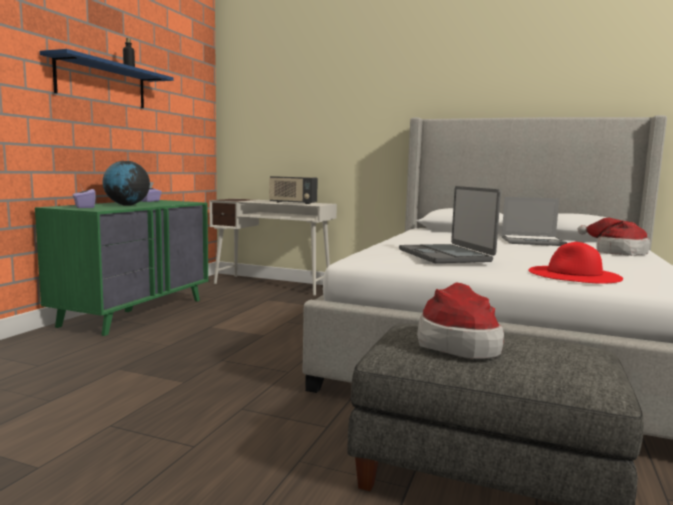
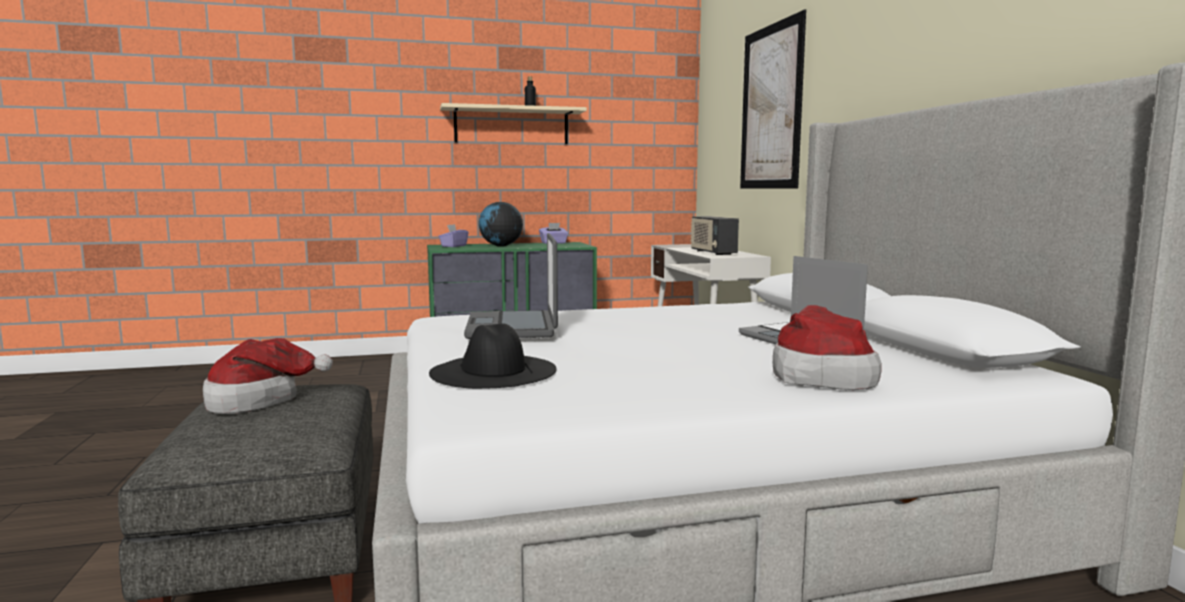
camera: 55 degrees right, 0 degrees up
(102, 83) = (511, 125): blue shelf -> beige shelf
(328, 101) = (770, 107): none -> picture
(445, 255) = (513, 327): laptop -> laptop turned 45 degrees counterclockwise
(574, 274) = (493, 371): red hat -> black hat

